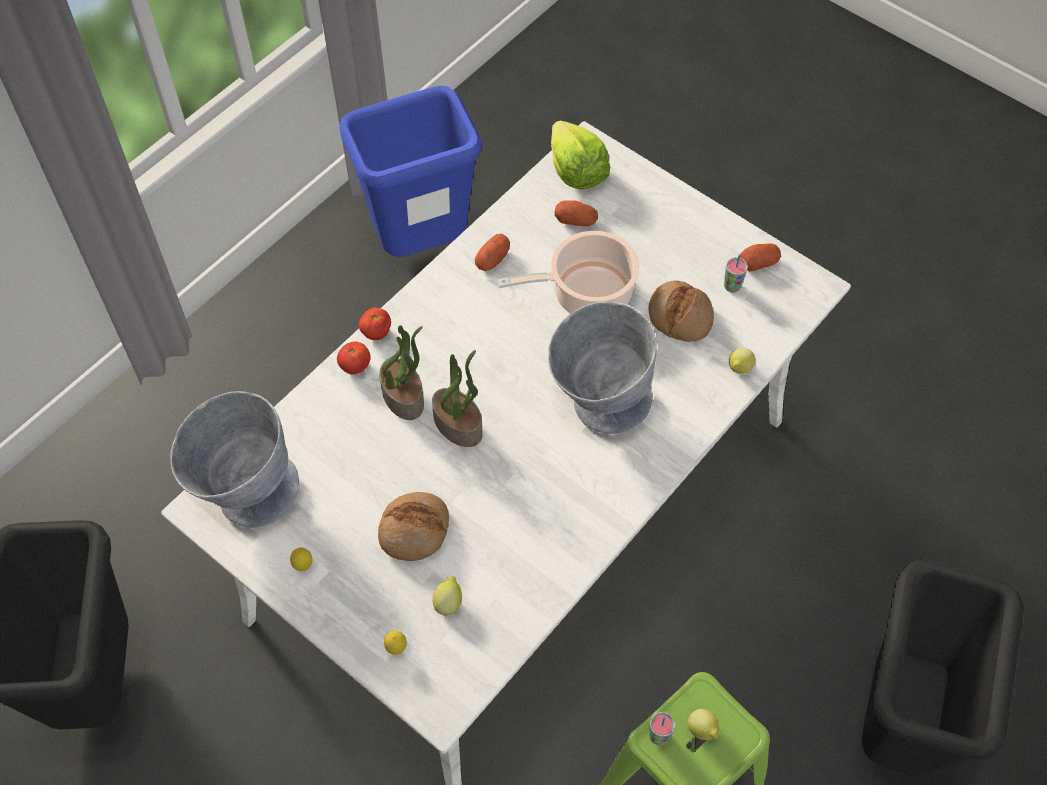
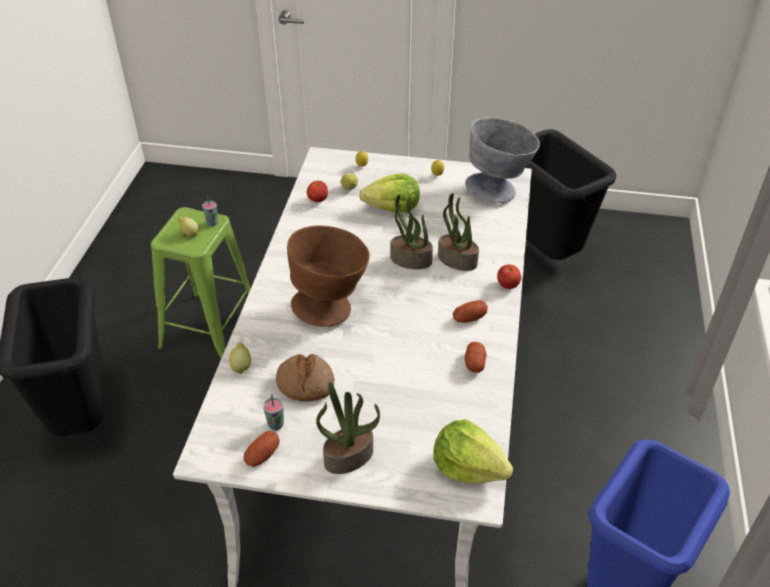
camera: 150 degrees right, 15 degrees down
(355, 366) = (501, 263): tomato -> tomato (318, 200)
(414, 530) = (393, 208): bread -> lettuce
(576, 220) = (436, 422): potato -> potato (469, 318)
(586, 294) = (386, 369): cooking pot -> none
(597, 402) = (331, 306): grey bowl -> brown bowl
(677, 226) = (349, 456): none -> potted plant

